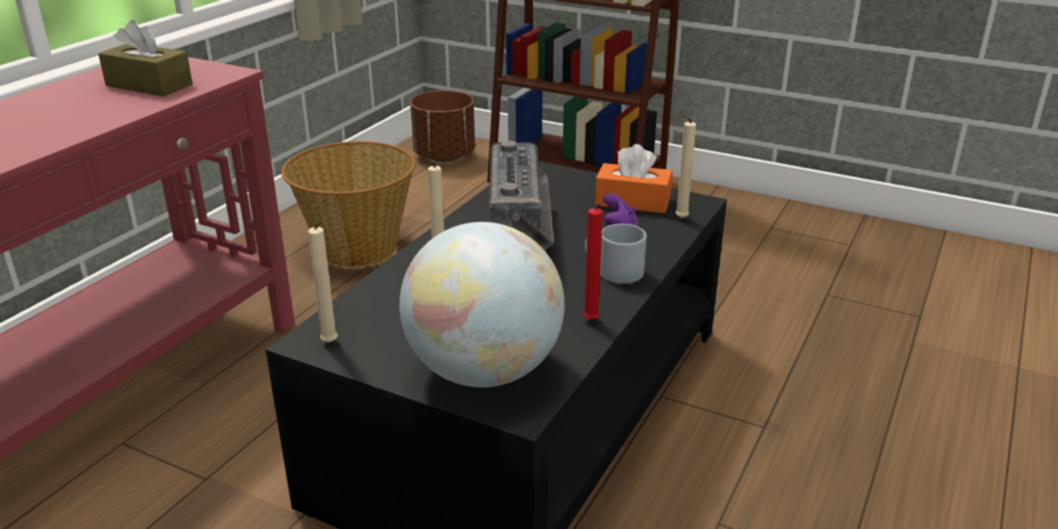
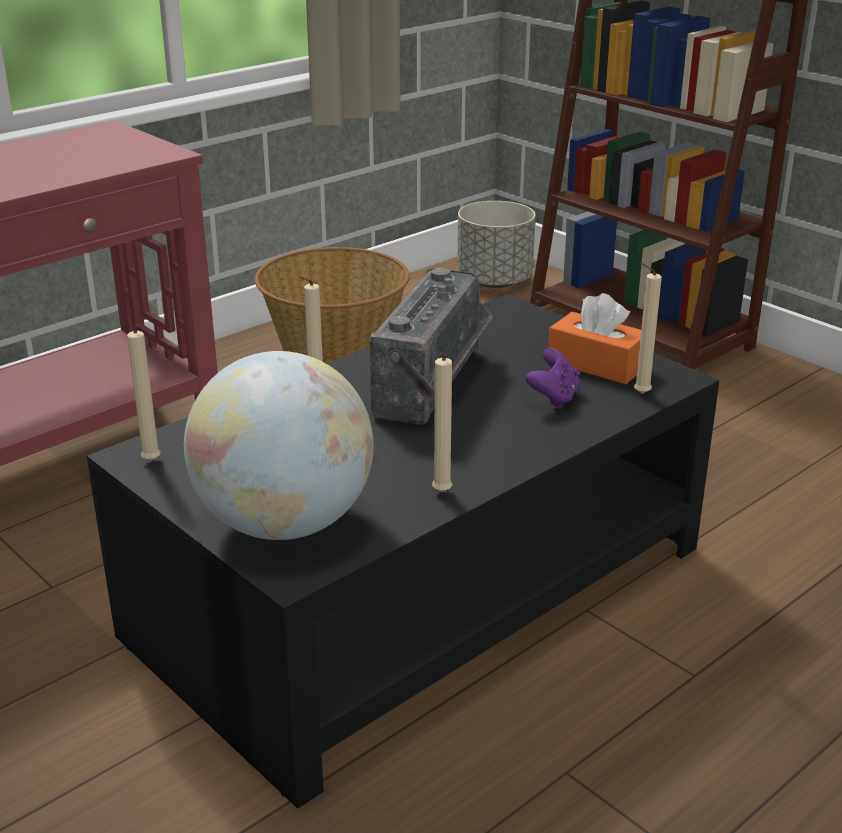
camera: 20 degrees right, 0 degrees up
(149, 85) = (79, 158): brown tissue box -> none
(445, 156) = (494, 282): brown planter -> grey planter
(591, 322) = (441, 494): red candle -> beige candle
(613, 271) = (510, 441): grey mug -> none

